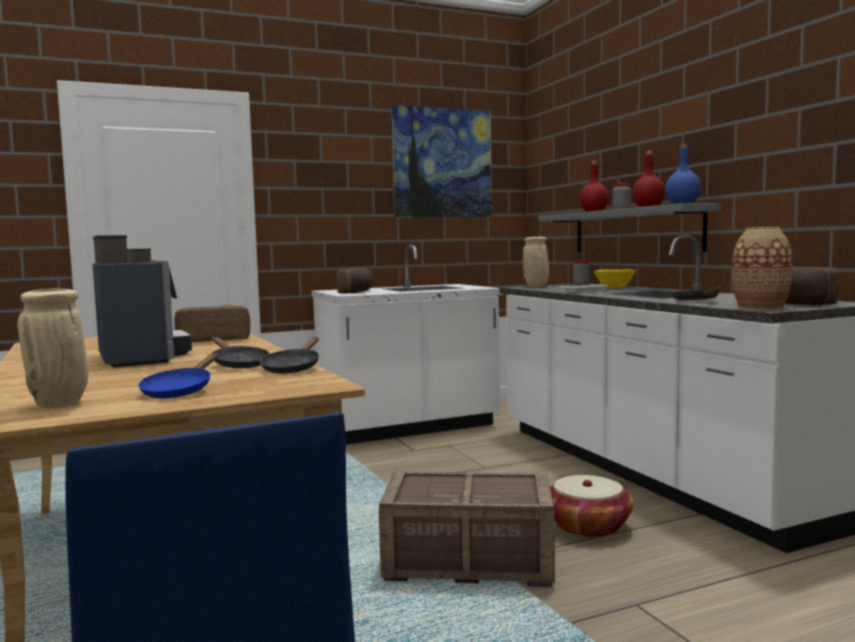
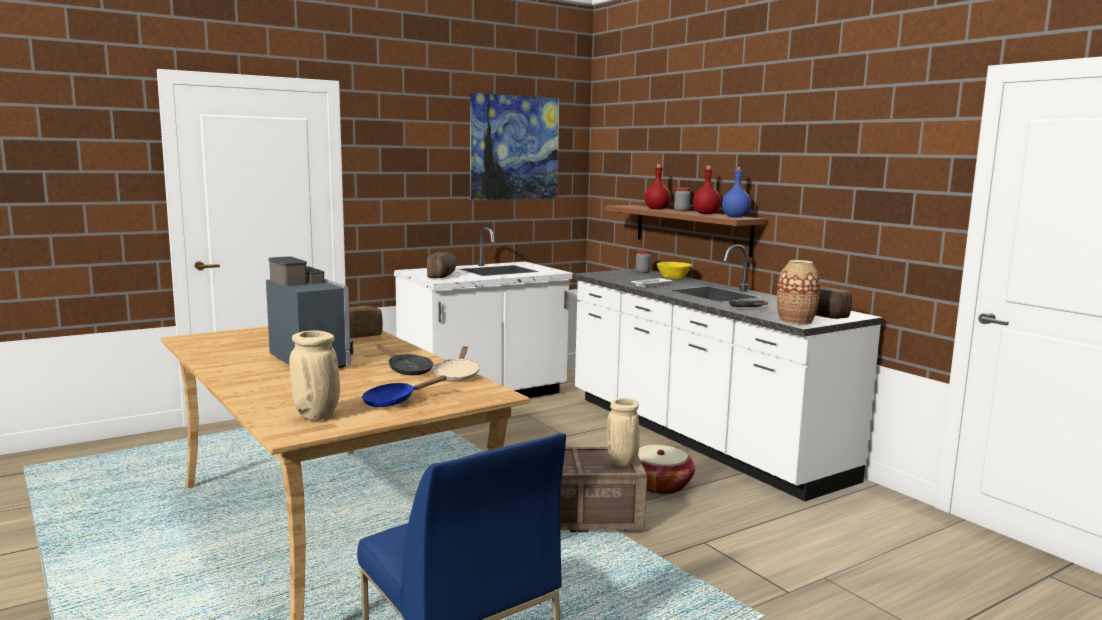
camera: 10 degrees left, 5 degrees up
(180, 391) = (394, 401): blue frying pan -> blue frying pan turned 60 degrees clockwise
(293, 368) = (457, 375): black frying pan -> beige frying pan
(536, 286) = (604, 273): beige vase -> beige vase (623, 463)
(634, 231) = (691, 229): grey shelf -> brown shelf

